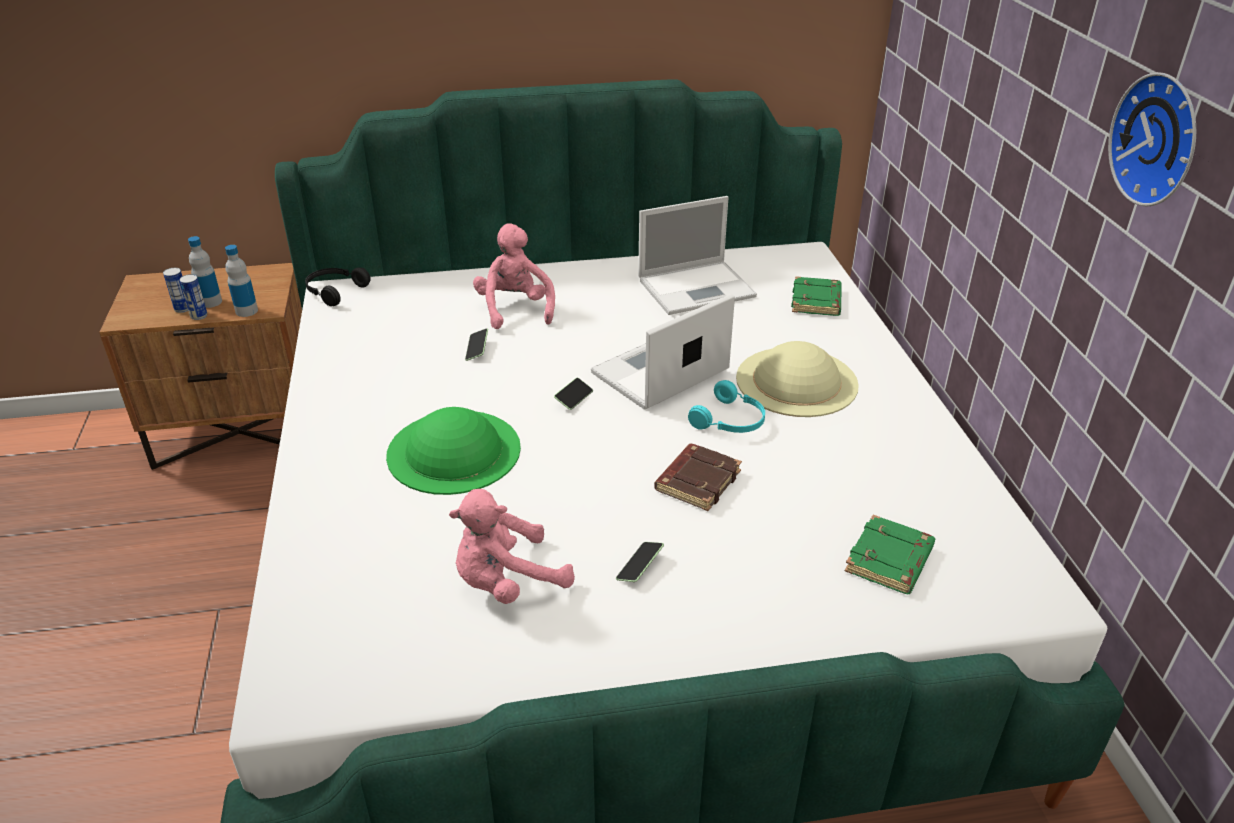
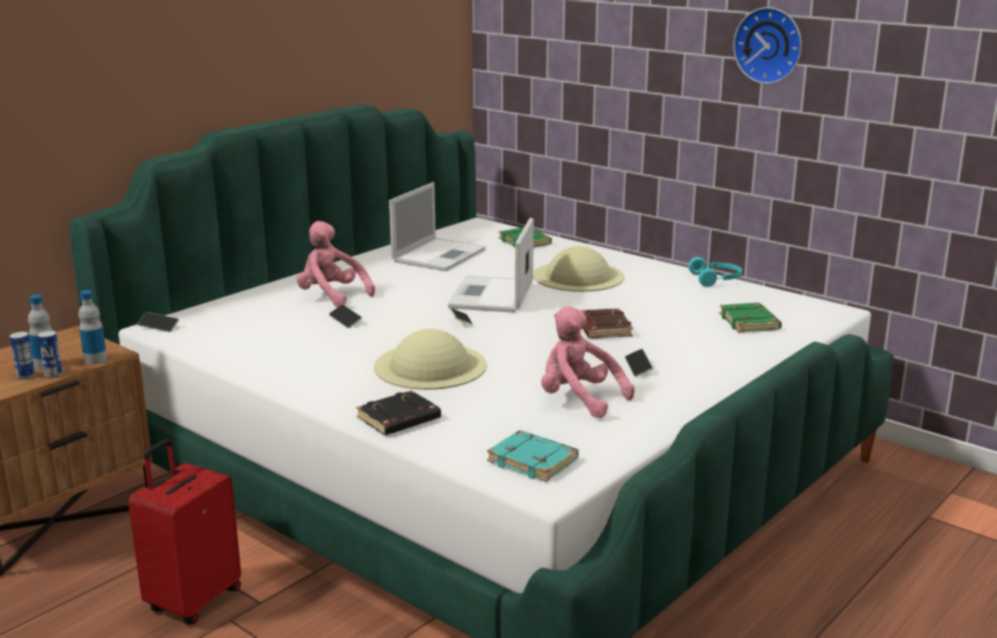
camera: 40 degrees left, 15 degrees down
(221, 571) = (193, 600): none -> red suitcase
(320, 513) = (399, 420): none -> black book
(334, 291) = (158, 327): black headphones -> phone
(334, 649) = (534, 461): none -> turquoise book
(454, 451) = (430, 366): green hat -> beige hat
(507, 582) = (579, 400): pink plush toy -> pink plush toy turned 105 degrees clockwise
(730, 421) = (574, 301): turquoise headphones -> turquoise headphones (716, 279)

